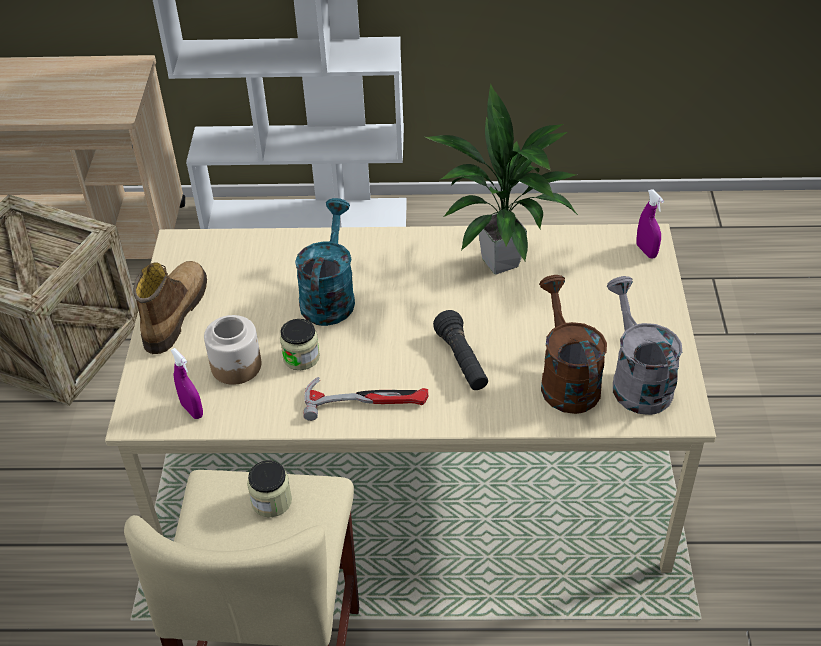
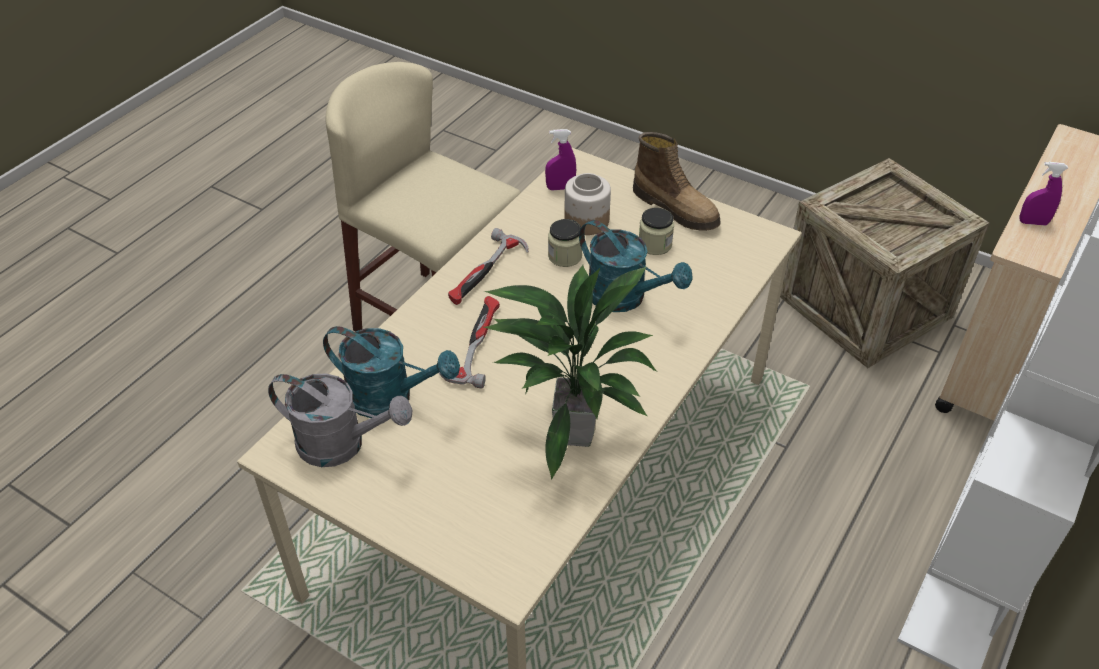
camera: 120 degrees right, 0 degrees up
(271, 501) = (450, 208): jar -> jar (655, 244)
(462, 361) = (474, 344): black flashlight -> hammer
(566, 379) = (391, 398): brown watering can -> turquoise watering can
(646, 251) = (491, 567): purple spray bottle -> purple spray bottle (1033, 222)

